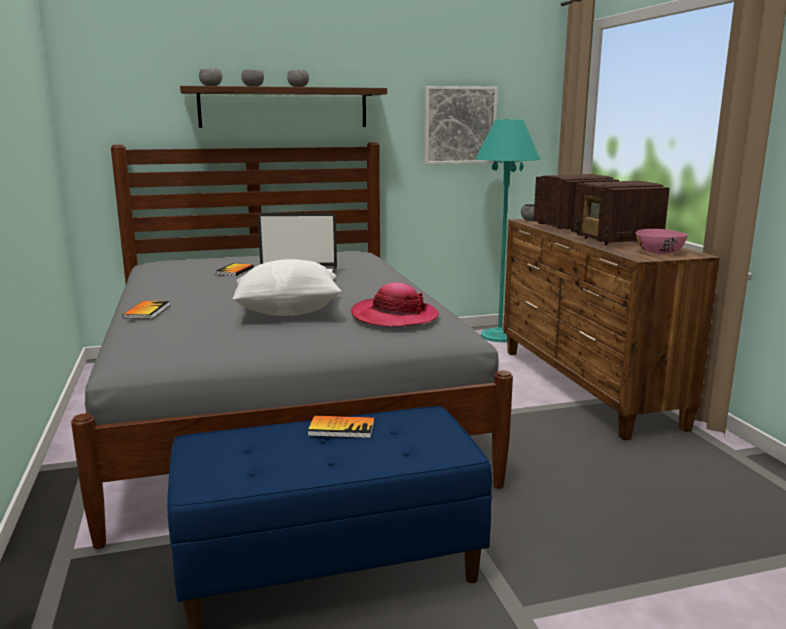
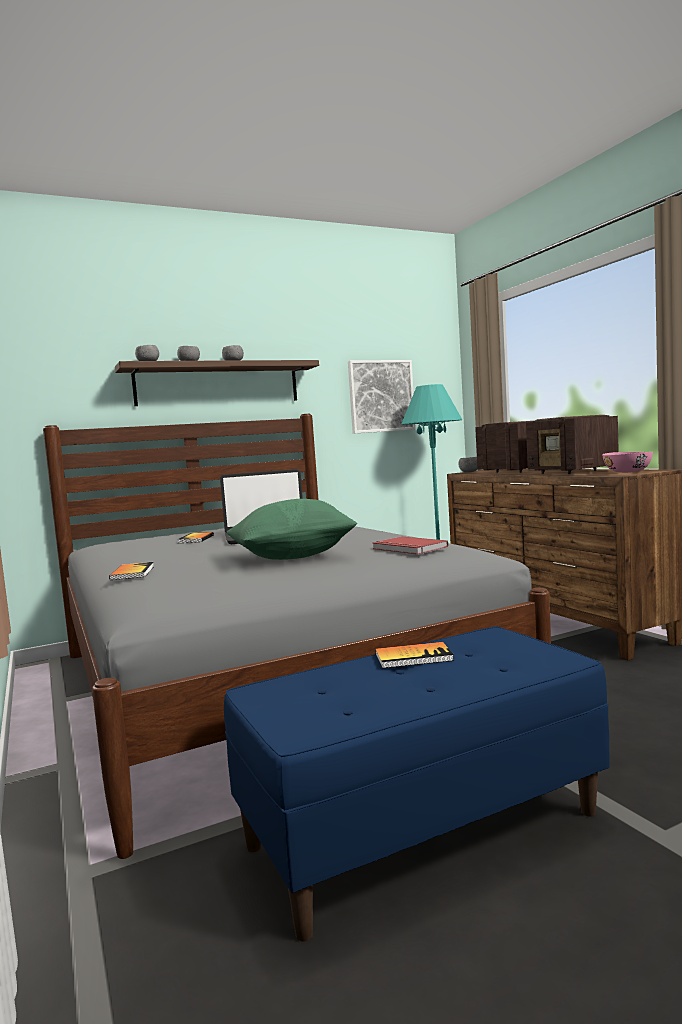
camera: 10 degrees left, 10 degrees down
(288, 312) = (293, 557): white pillow -> green pillow
(394, 316) = (408, 548): hat -> red book

